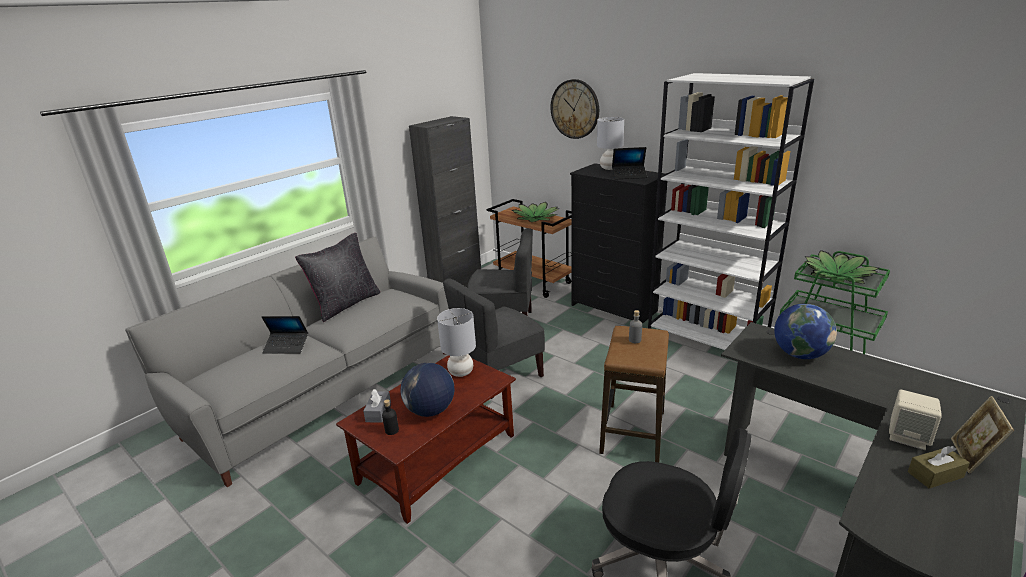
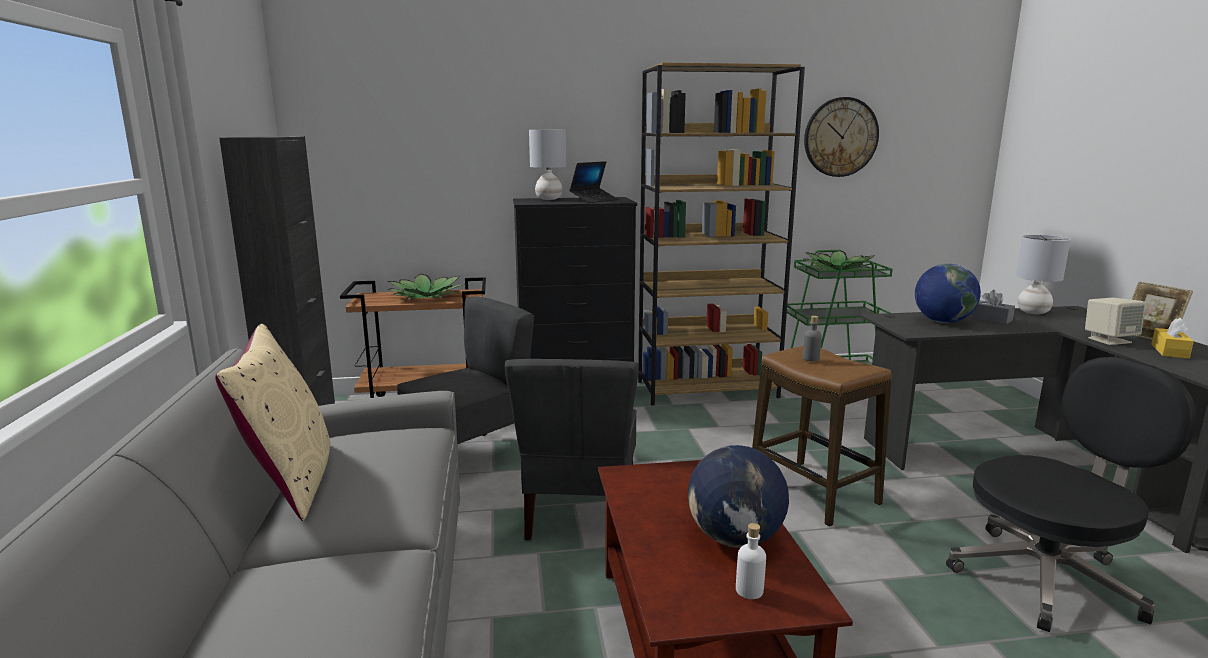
camera: 50 degrees left, 10 degrees down
(286, 346) = (319, 585): laptop -> none
(345, 304) = (290, 481): black pillow -> beige pillow
(378, 412) = (676, 584): grey tissue box -> grey tissue box (990, 319)
(392, 430) = (749, 590): black bottle -> white bottle
(460, 372) = (664, 483): grey table lamp -> grey table lamp (1032, 312)
(575, 109) = (467, 125): wall clock -> wall clock (840, 137)
(707, 337) = (707, 389): white bookcase -> brown bookcase
(935, 474) = (1169, 351): brown tissue box -> yellow tissue box

